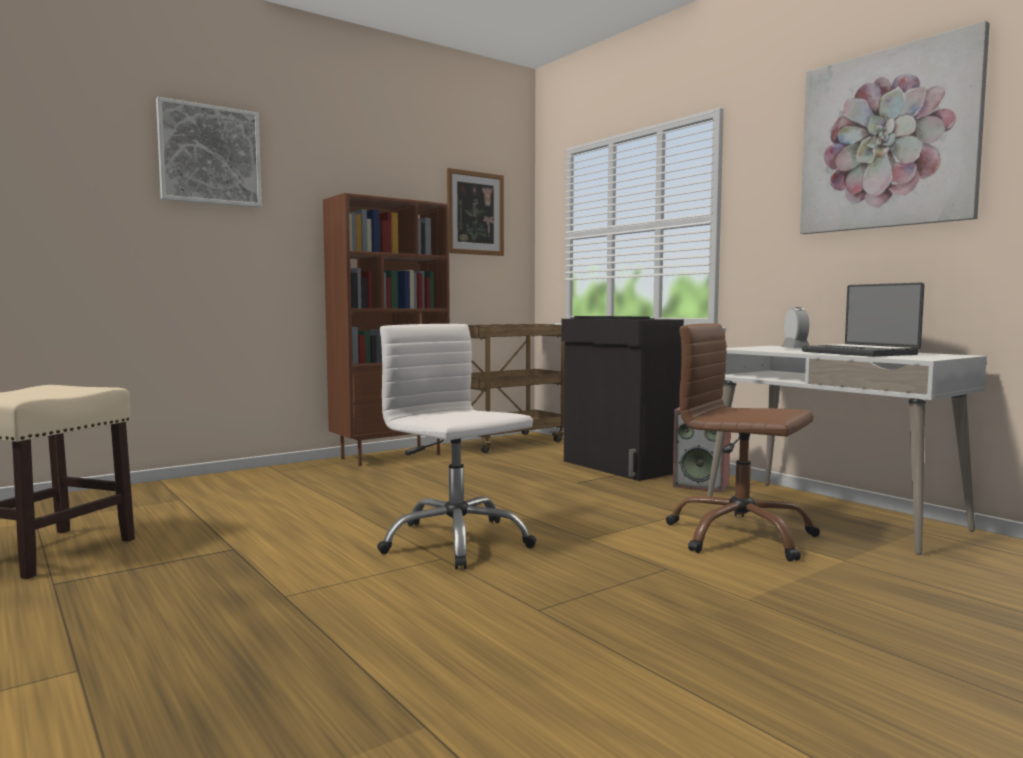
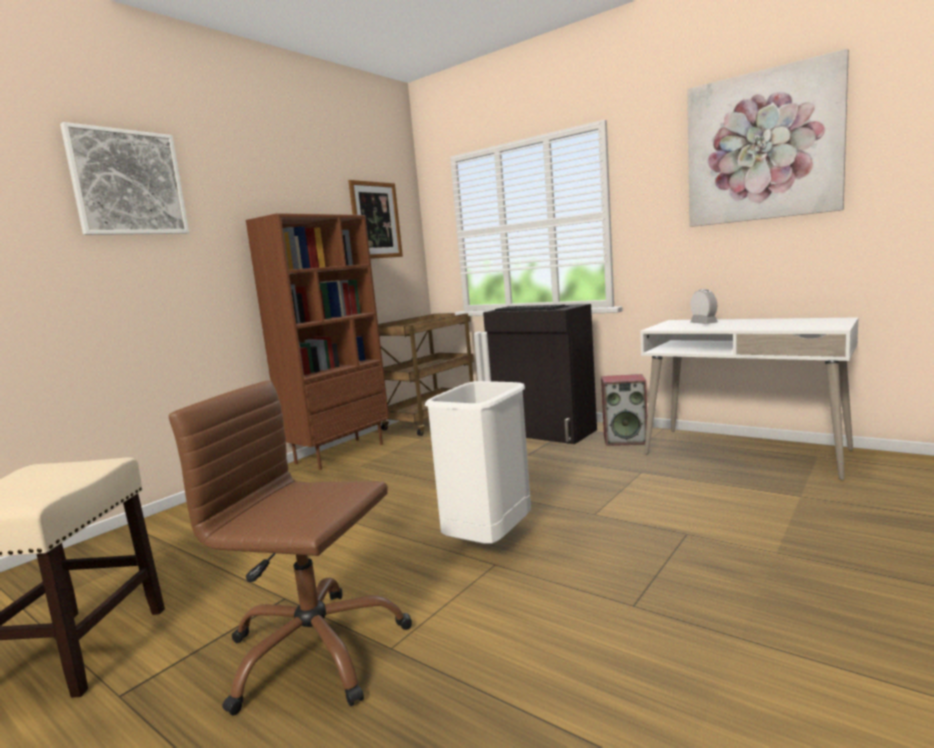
camera: 15 degrees left, 5 degrees up
(455, 542) = (489, 542): white office chair -> white trash can
(740, 536) = (705, 487): brown office chair -> brown office chair (315, 651)
(860, 353) = (768, 324): laptop -> none

